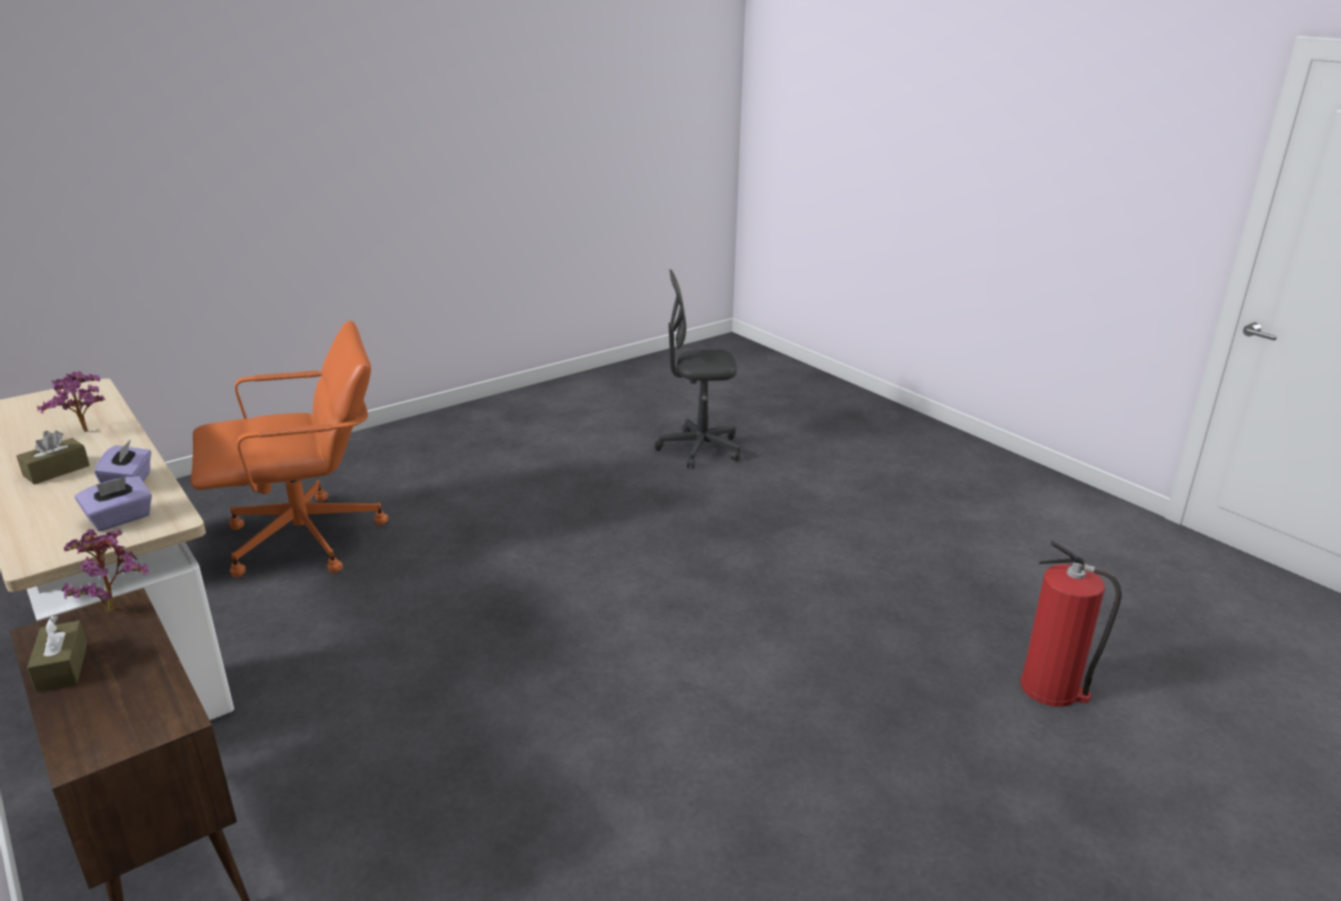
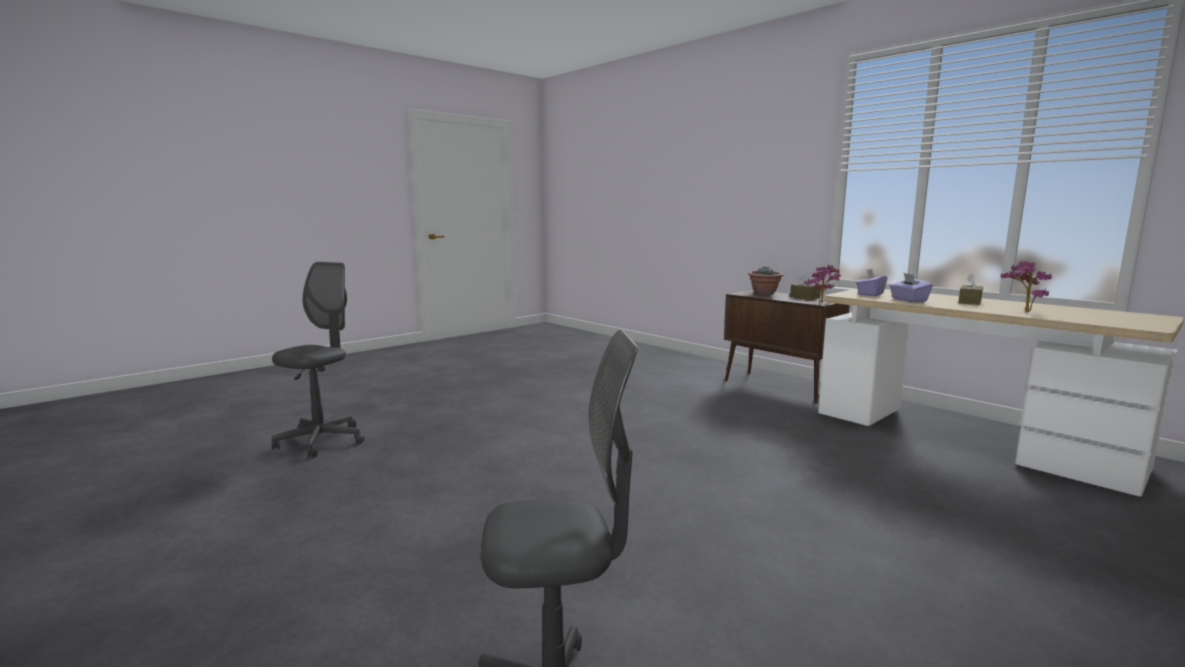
camera: 175 degrees right, 15 degrees down
(111, 712) = (764, 294): none -> potted plant
(307, 540) = (964, 502): orange office chair -> none
(1051, 689) = (321, 441): fire extinguisher -> grey office chair

